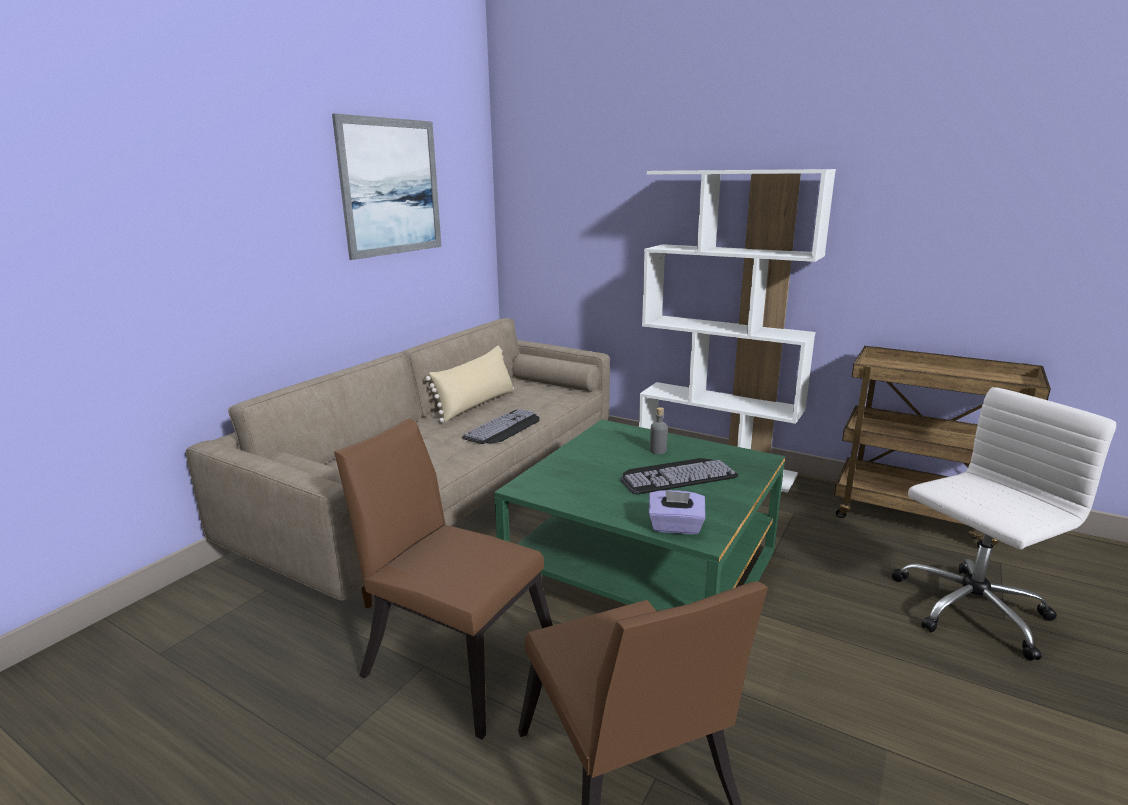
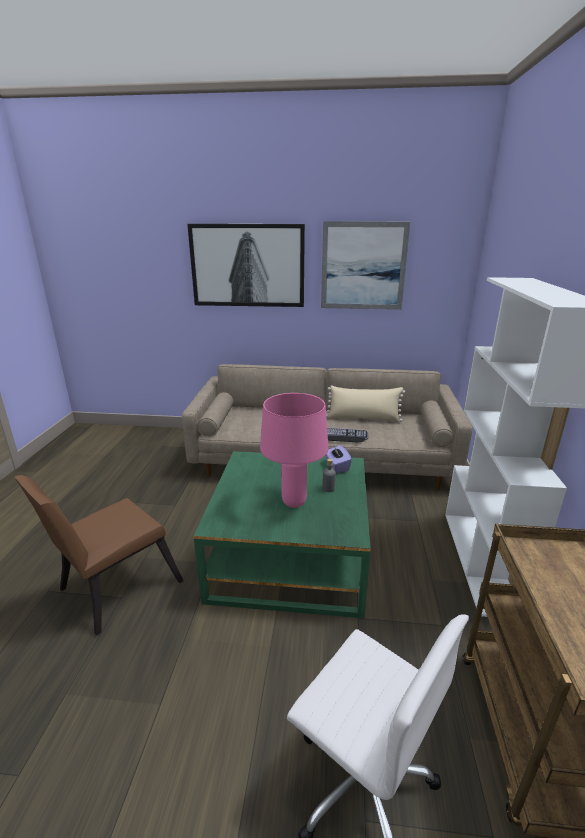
camera: 65 degrees right, 5 degrees up
(220, 195) = (247, 266): none -> picture
(454, 656) = (184, 510): brown chair -> none
(675, 527) = (221, 514): purple tissue box -> purple tissue box (337, 466)
(676, 475) = (294, 502): keyboard -> pink table lamp

